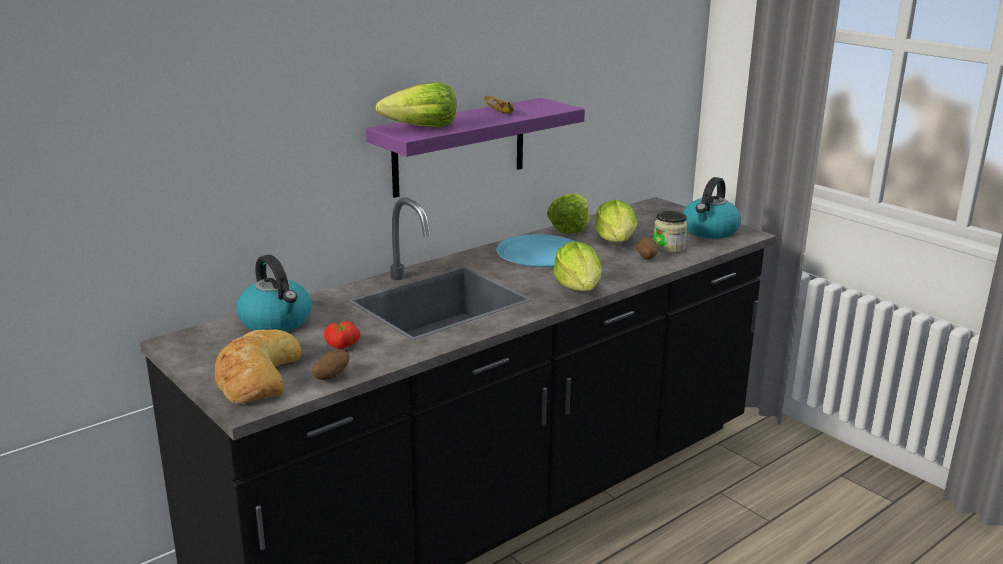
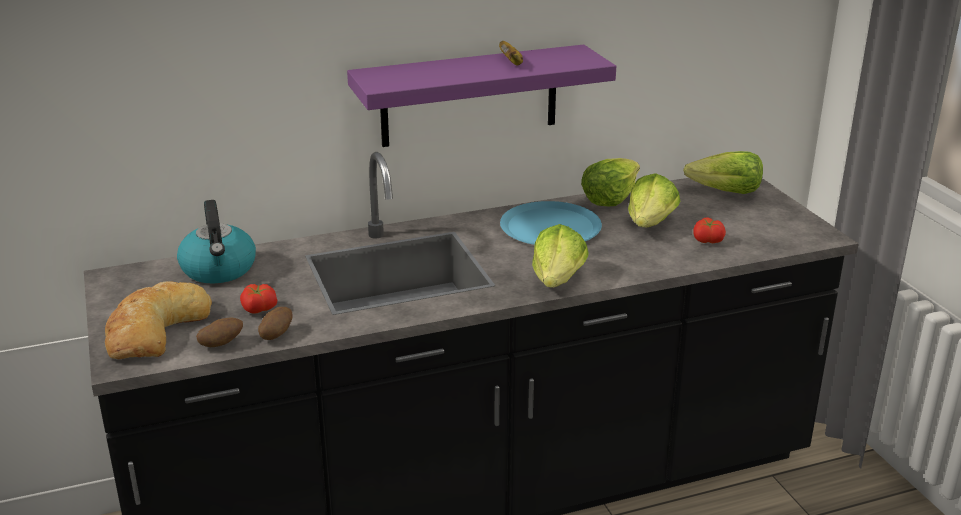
camera: 20 degrees right, 5 degrees up
(421, 128) = (402, 77): lettuce -> lettuce (725, 192)
(646, 258) = (668, 251): potato -> potato (276, 335)
(669, 247) = (707, 241): jar -> tomato
(710, 231) = (776, 225): kettle -> none

